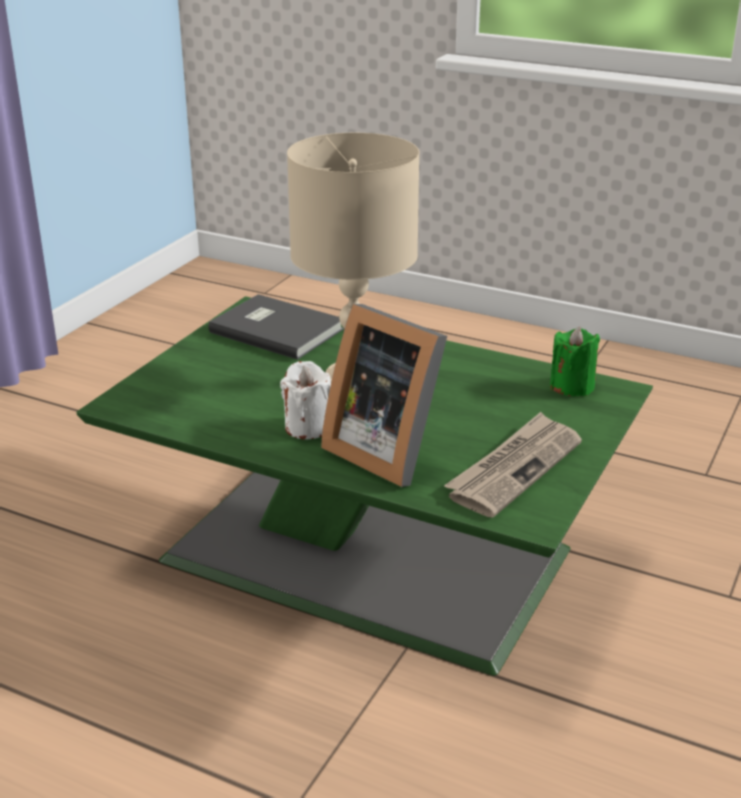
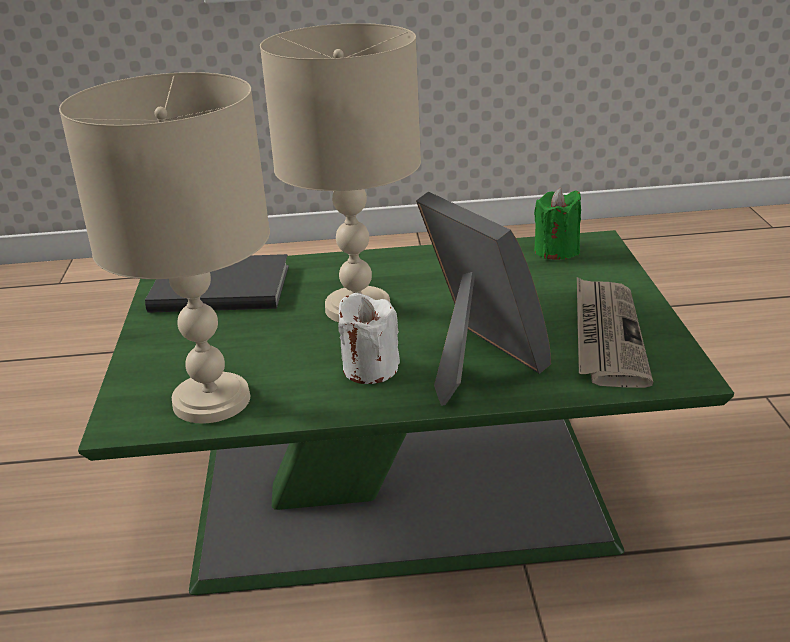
camera: 30 degrees left, 0 degrees up
(181, 410) = (210, 401): none -> beige table lamp
(386, 451) = (475, 362): picture frame -> picture frame turned 135 degrees counterclockwise

